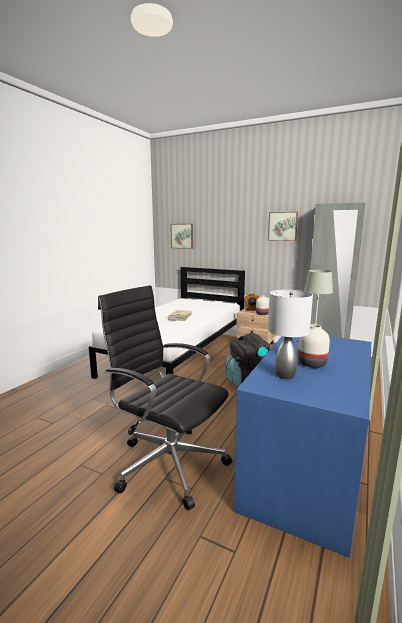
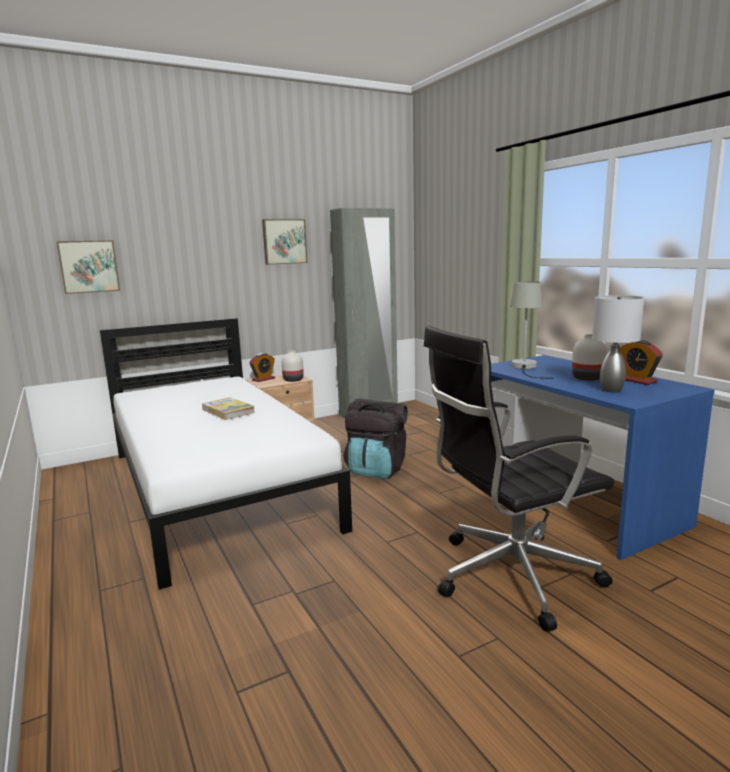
camera: 55 degrees left, 0 degrees up
(337, 381) = (637, 380): none -> alarm clock

